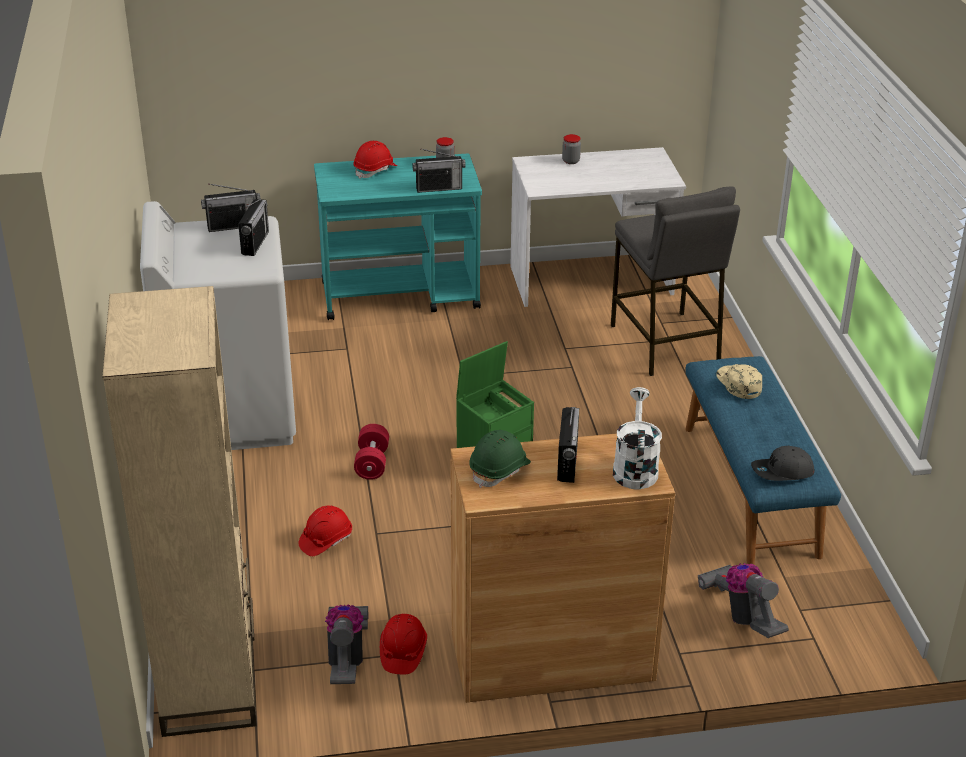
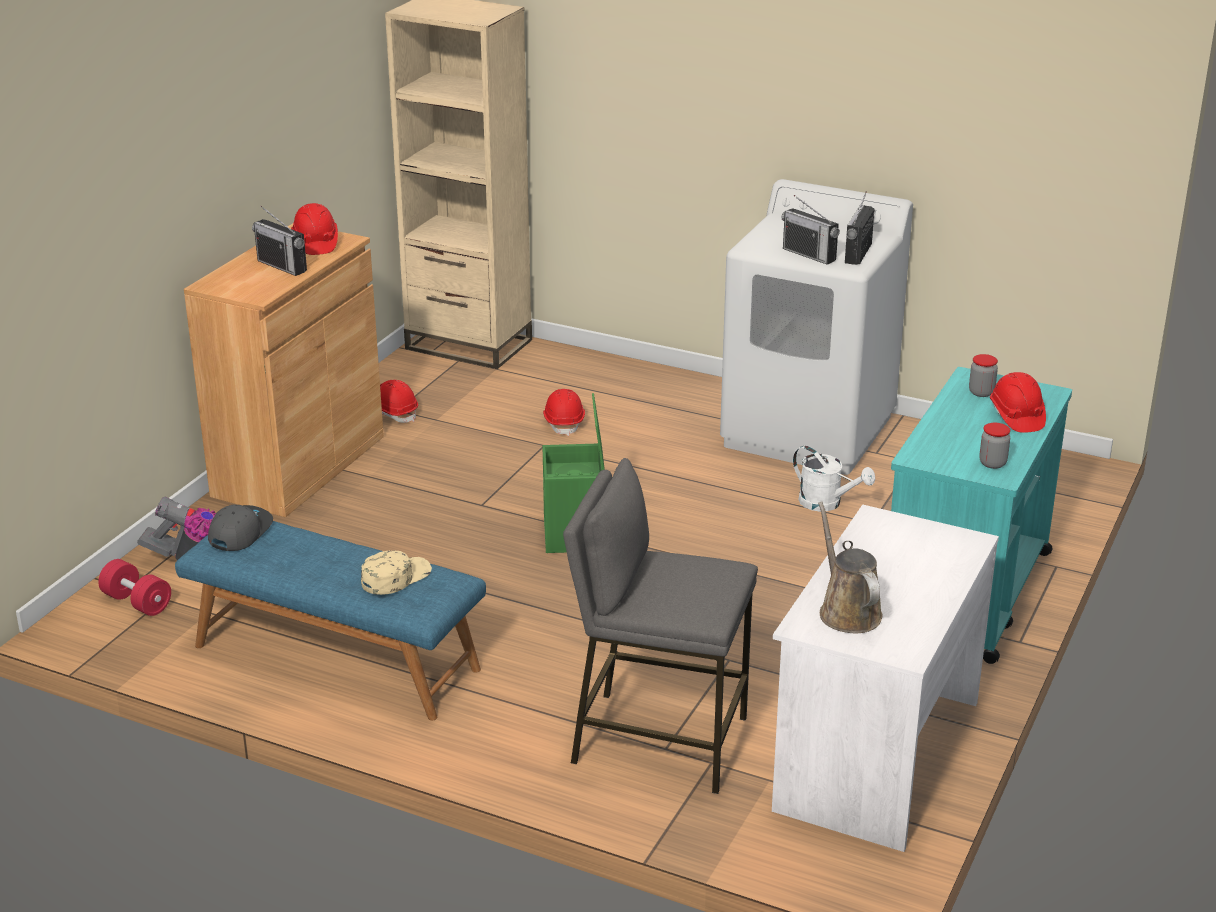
camera: 125 degrees right, 5 degrees down
(347, 657) = (420, 393): vacuum cleaner -> none
(372, 463) = (646, 473): red dumbbell -> red dumbbell (137, 602)
(439, 188) = (924, 439): radio -> none
(500, 470) = (315, 243): green hard hat -> red hard hat
(571, 161) = (942, 574): jar -> jar (981, 392)
(635, 467) = (233, 285): white watering can -> white watering can (827, 504)
(640, 174) = (847, 611): none -> brown watering can
(738, 384) = (395, 577): beige cap -> beige cap turned 60 degrees counterclockwise

